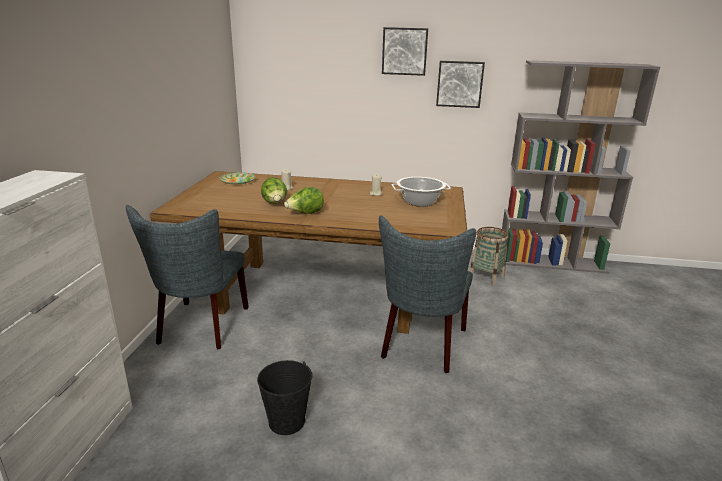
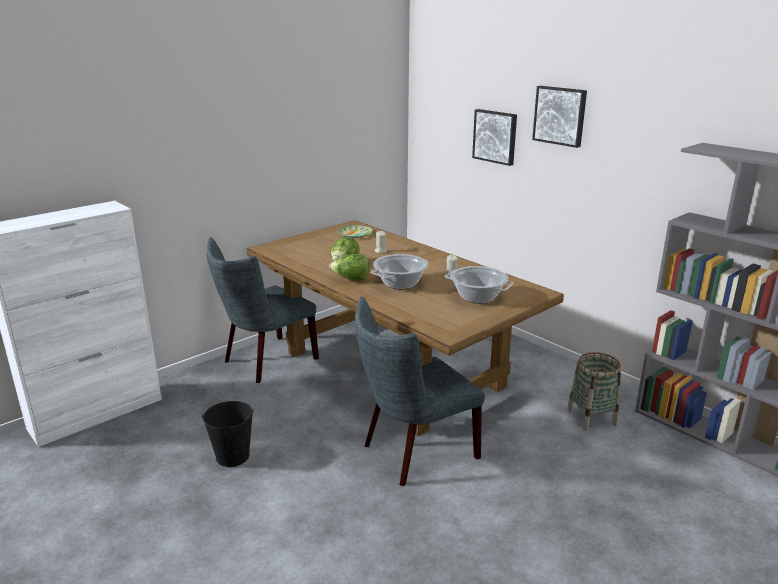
camera: 40 degrees right, 0 degrees up
(349, 207) = (400, 284): none -> cooking pot
(459, 84) = (619, 163): picture -> picture (495, 136)

